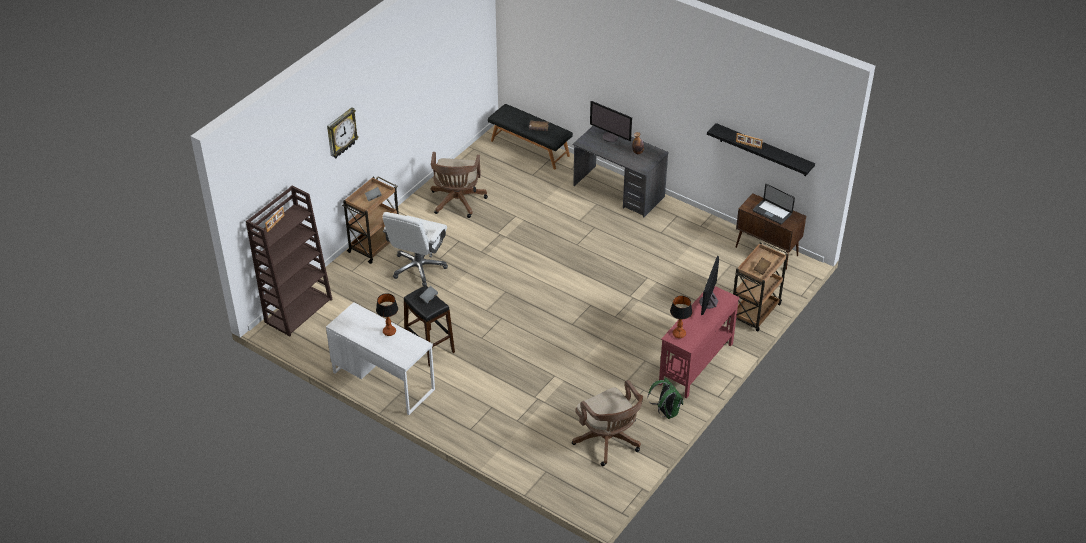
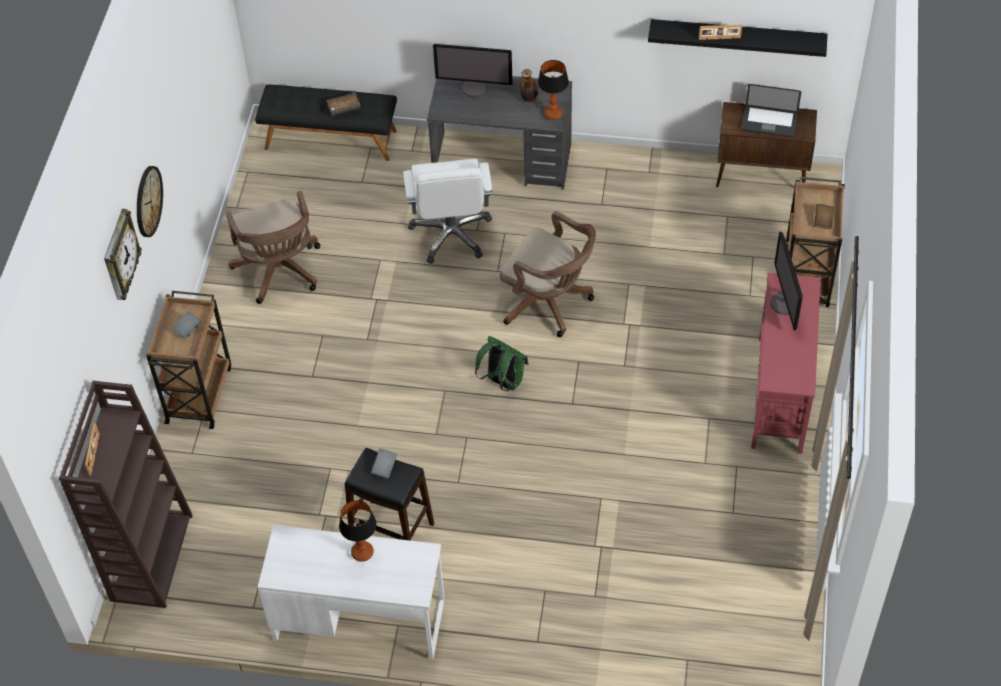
camera: 25 degrees left, 10 degrees up
(376, 116) = (148, 201): none -> wall clock
(418, 267) = (290, 405): white office chair -> white office chair (451, 234)
(608, 442) = (743, 572): brown office chair -> brown office chair (549, 303)
(665, 412) = (788, 487): green backpack -> green backpack (502, 381)
(679, 334) = (779, 372): table lamp -> table lamp (553, 114)

